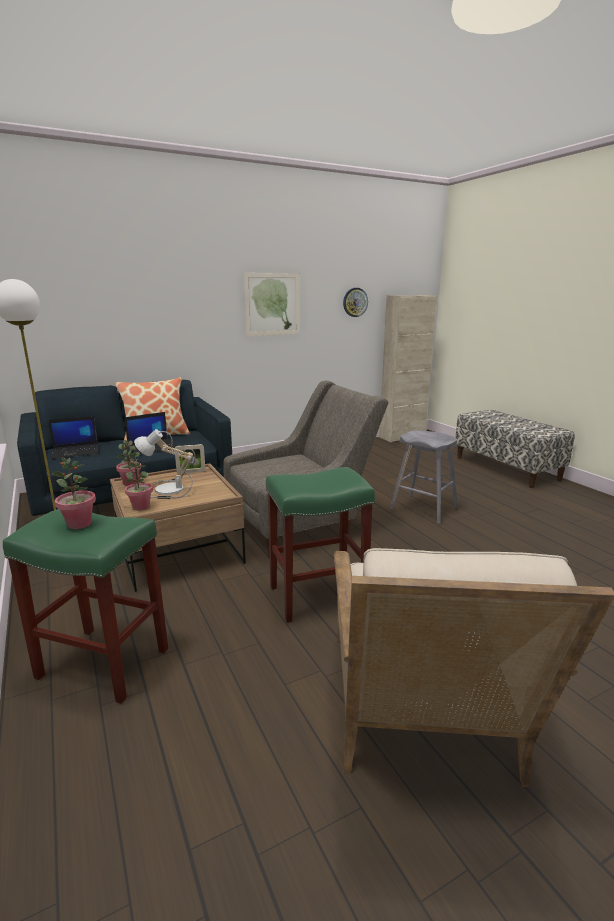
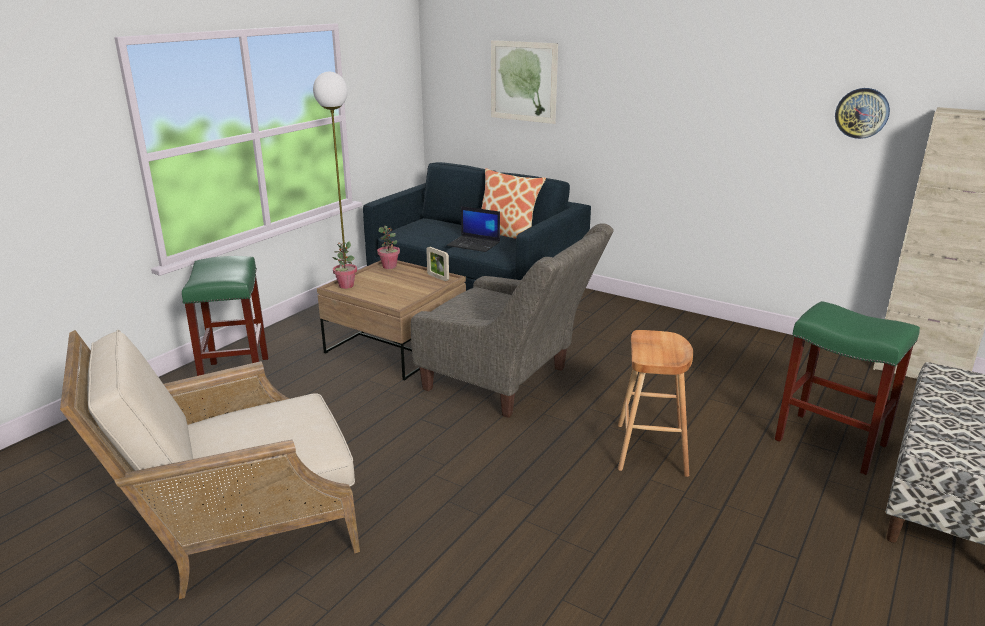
camera: 60 degrees right, 5 degrees up
(76, 451) = (428, 227): laptop -> none
(79, 524) = (221, 268): potted plant -> none
(166, 490) = (387, 282): table lamp -> none
(272, 304) = (707, 102): picture -> picture (523, 81)
(316, 596) = (377, 431): green stool -> green stool (829, 442)
(423, 509) = (651, 449): grey stool -> brown stool

